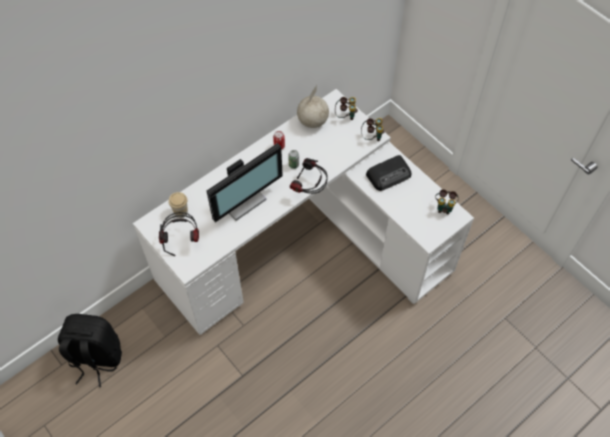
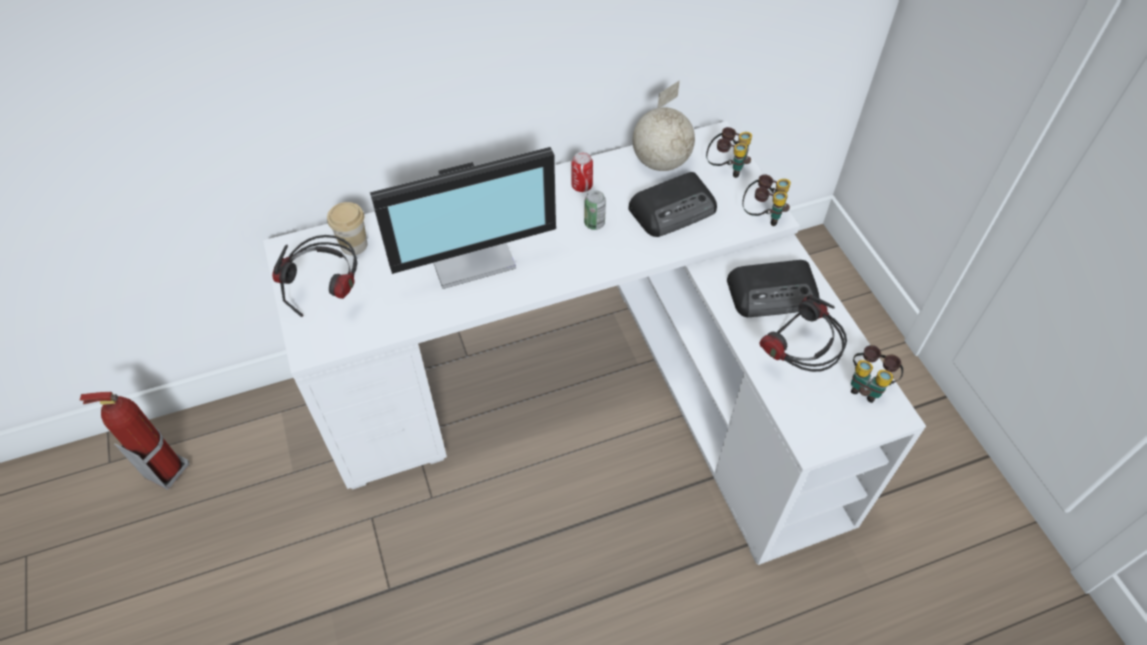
camera: 20 degrees right, 5 degrees down
(95, 358) = (166, 470): black backpack -> fire extinguisher
(309, 189) = (605, 273): headphones -> headphones (797, 361)
(329, 146) = (674, 209): none -> radio

